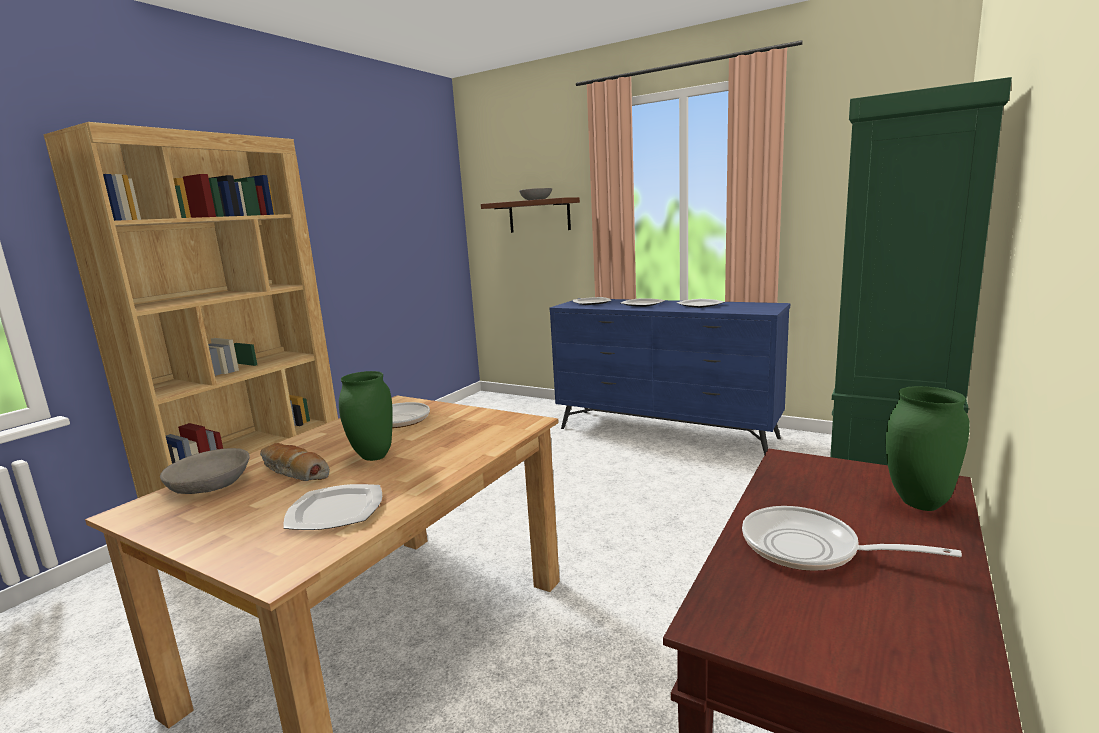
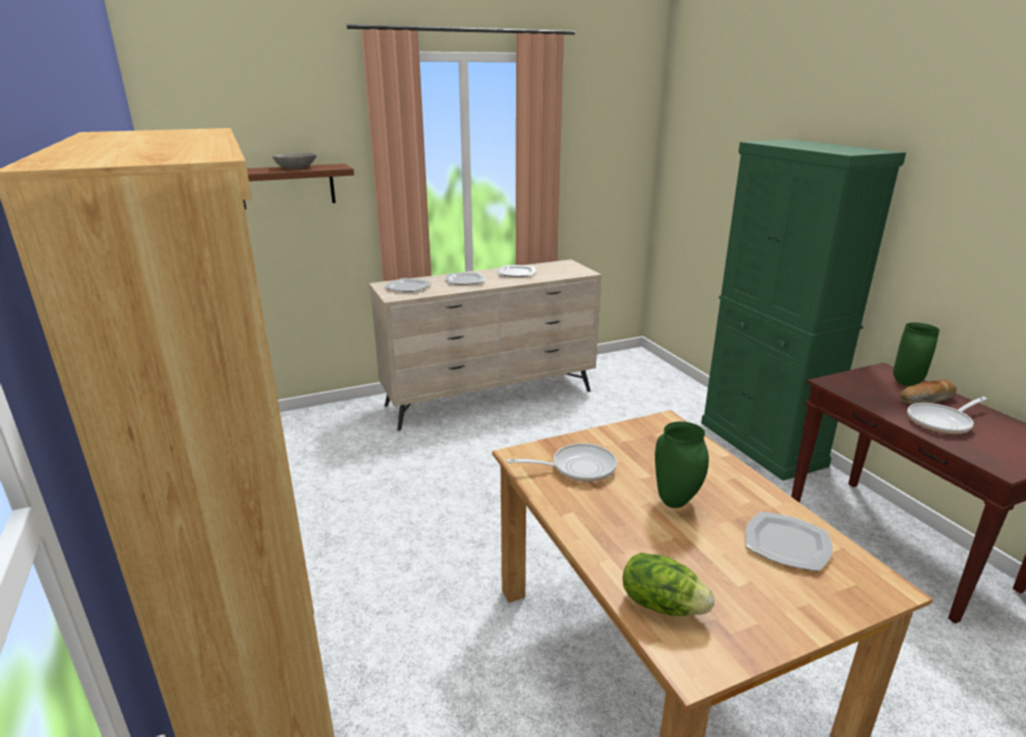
camera: 55 degrees left, 10 degrees up
(211, 485) = (662, 604): grey bowl -> lettuce
(293, 472) = (673, 549): bread -> bread (926, 400)
(665, 433) = (491, 398): blue dresser -> beige dresser

